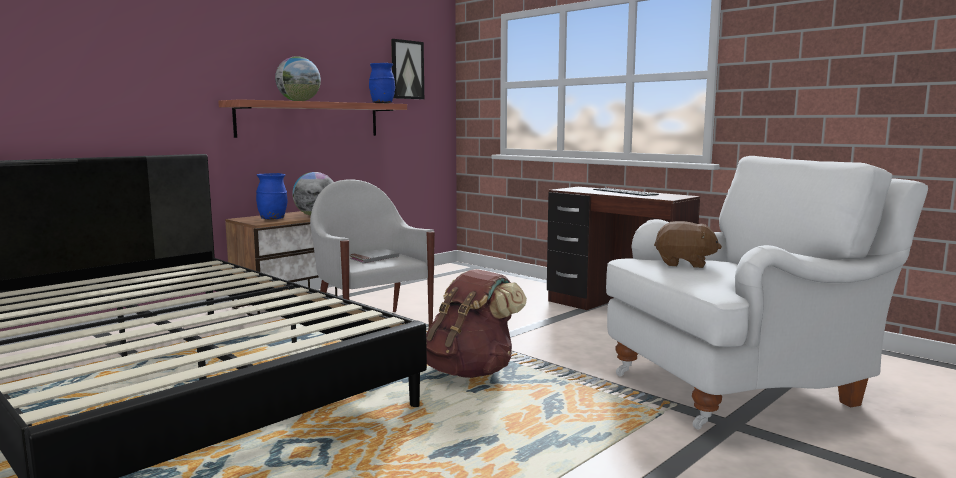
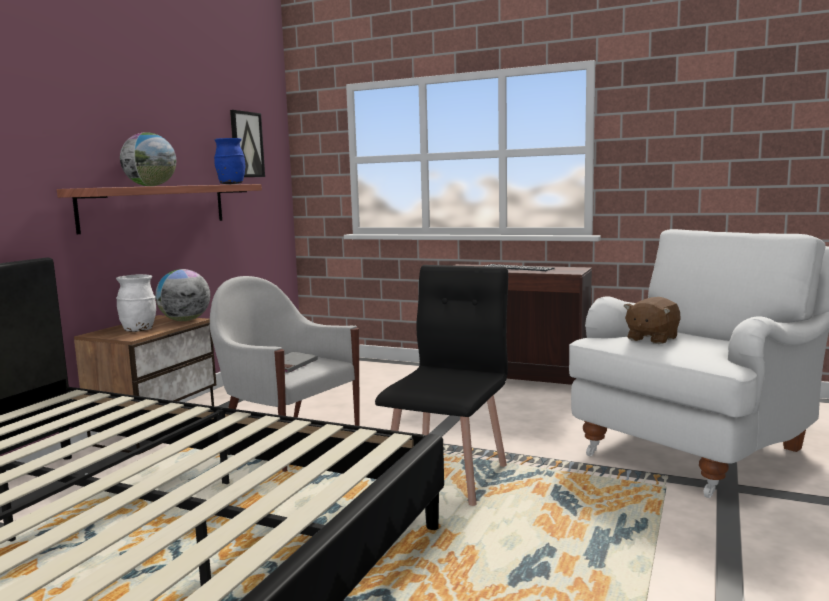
camera: 20 degrees left, 0 degrees up
(273, 219) = (139, 330): blue vase -> white vase
(471, 371) = (448, 477): brown backpack -> black chair
(684, 264) = (651, 339): brown plush toy -> brown plush toy turned 135 degrees clockwise

